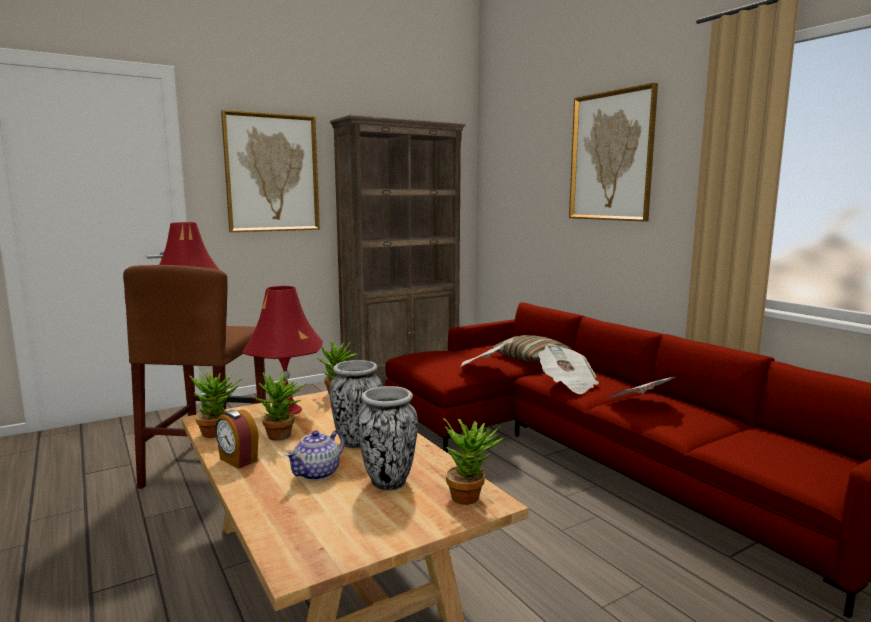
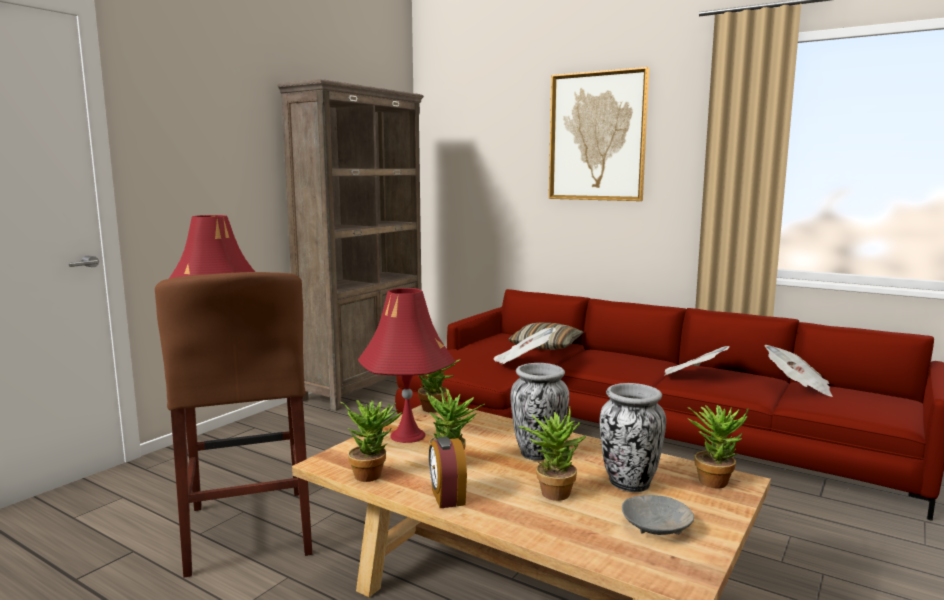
camera: 25 degrees left, 0 degrees up
(237, 460) = (447, 497): alarm clock -> alarm clock turned 60 degrees clockwise
(272, 173) = (215, 148): picture -> none
(318, 473) = (551, 491): teapot -> potted plant
(350, 521) = (657, 527): none -> grey bowl
(567, 384) = (612, 367): newspaper -> newspaper (798, 387)

